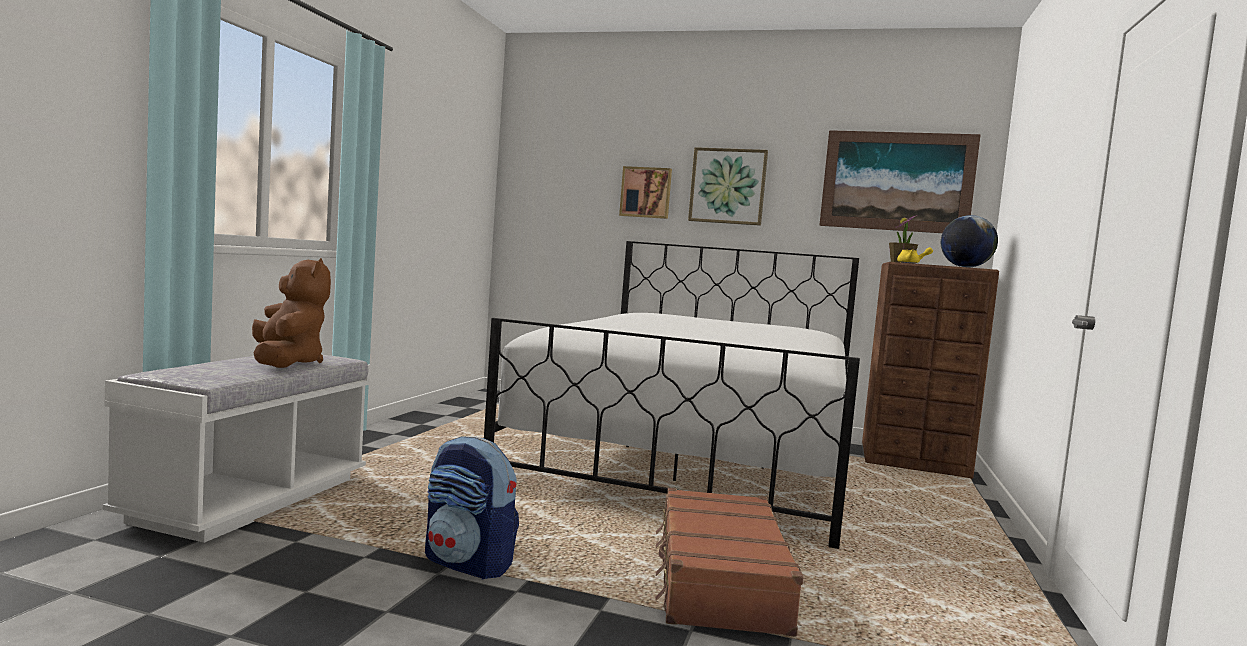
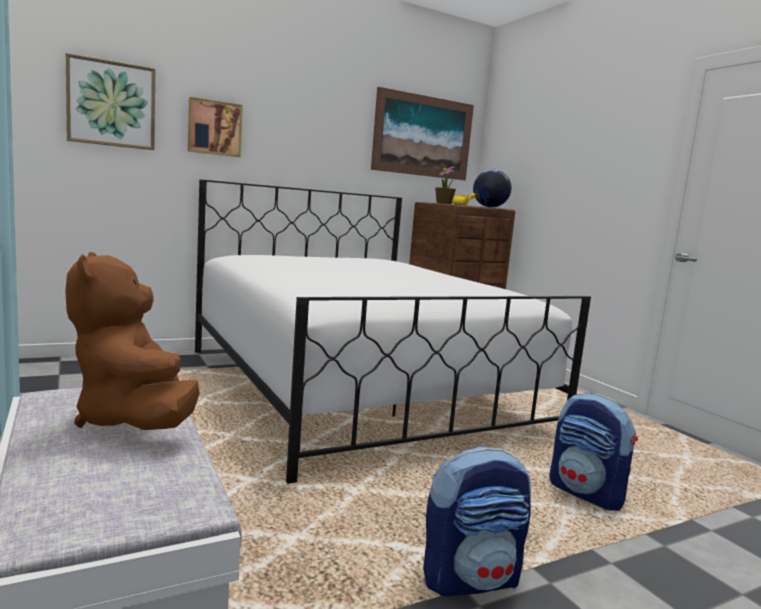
camera: 45 degrees left, 5 degrees up
(287, 363) = (134, 421): brown plush toy -> brown plush toy turned 135 degrees counterclockwise
(718, 579) = (587, 494): brown suitcase -> backpack
(727, 186) = (295, 128): picture -> picture (111, 104)

